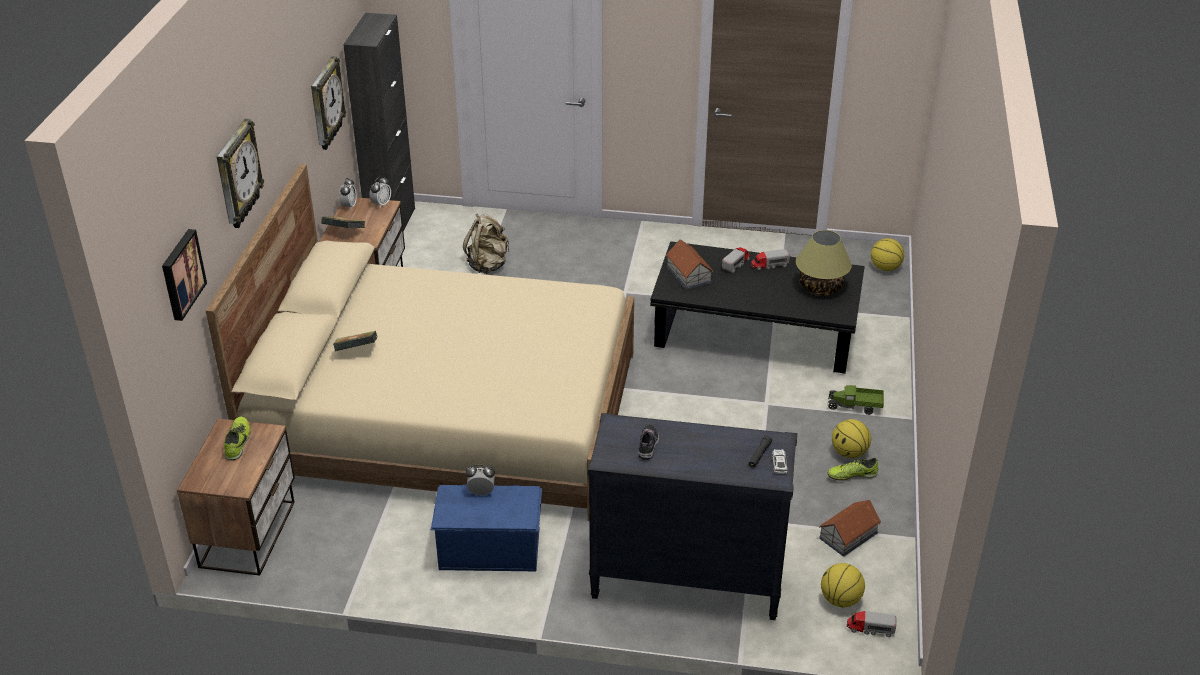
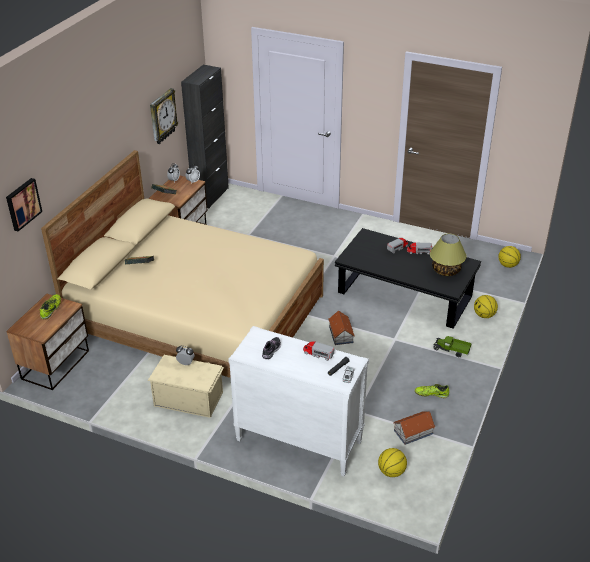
camera: 15 degrees right, 0 degrees up
(237, 175) = (77, 150): wall clock -> none
(488, 265) = (257, 228): beige backpack -> none
(489, 547) = (188, 398): blue storage box -> beige storage box
(685, 581) = (298, 441): black dresser -> white dresser
(688, 275) = (364, 250): toy house -> toy house (341, 334)
(849, 453) = (435, 379): basketball -> basketball (484, 315)
(870, 628) = (403, 494): toy truck -> toy truck (318, 354)

